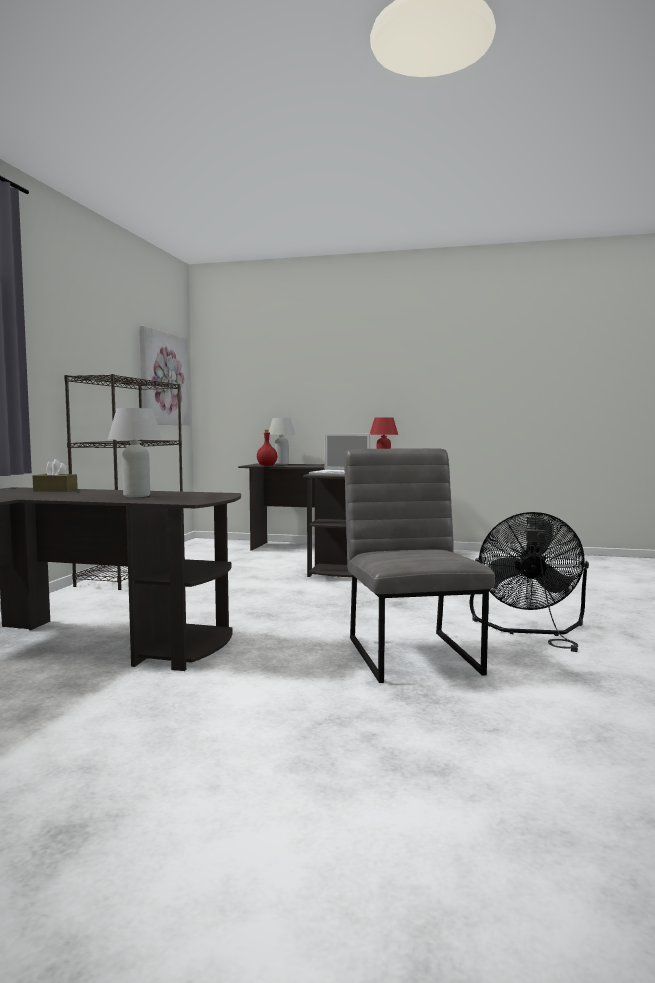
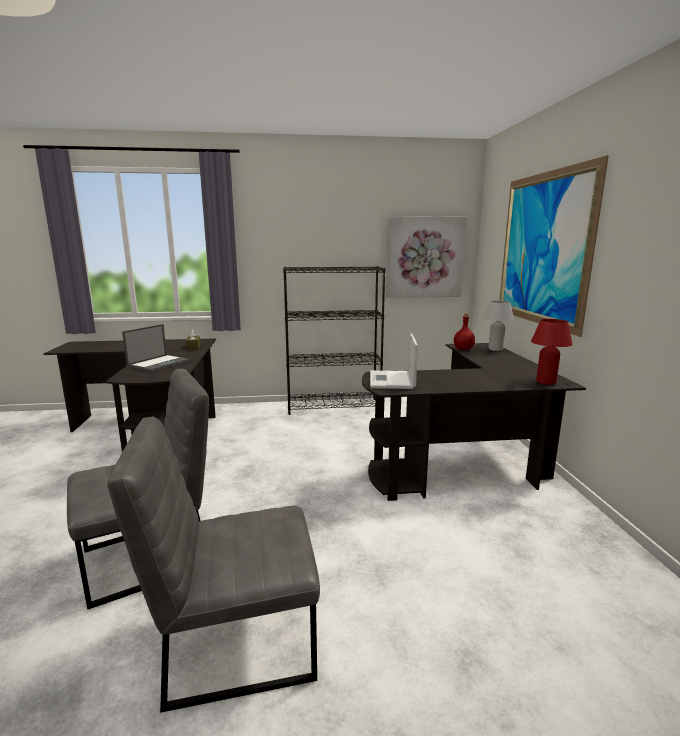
camera: 70 degrees right, 10 degrees up
(137, 496) = (159, 363): white table lamp -> laptop
(316, 370) = (542, 249): none -> picture
(535, 629) = (235, 642): black fan -> grey chair

